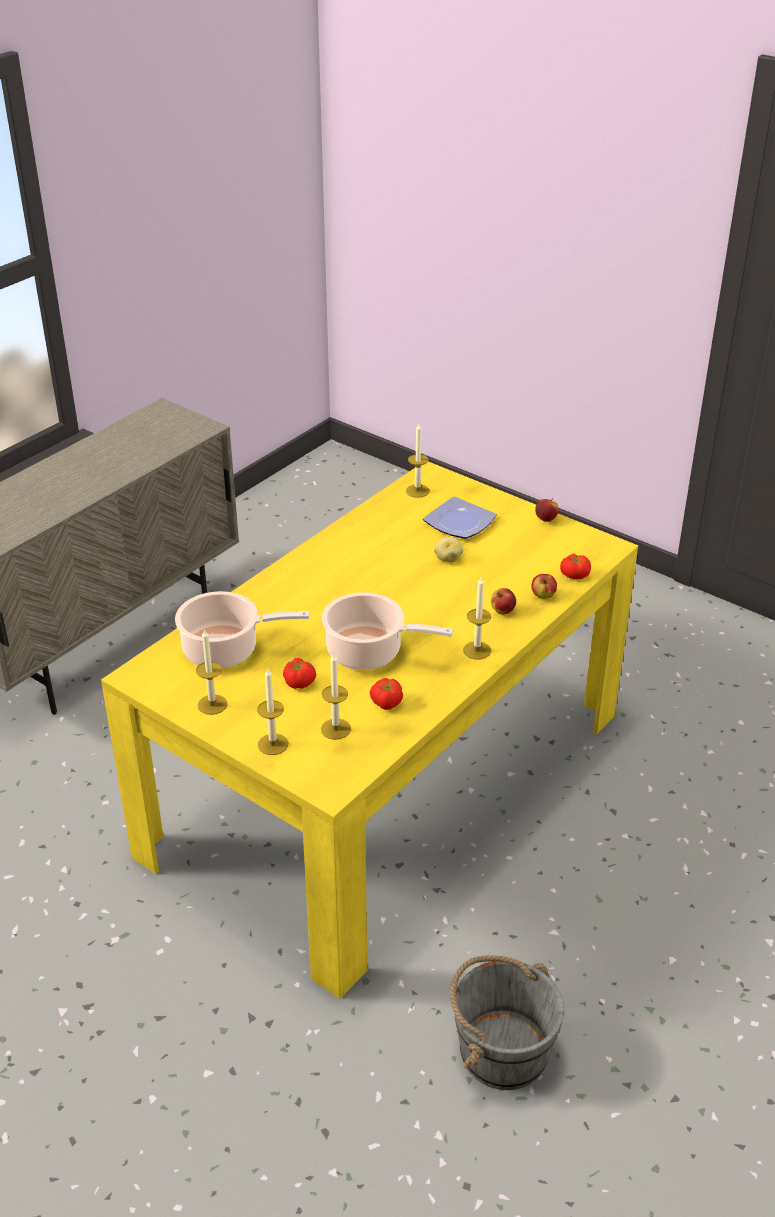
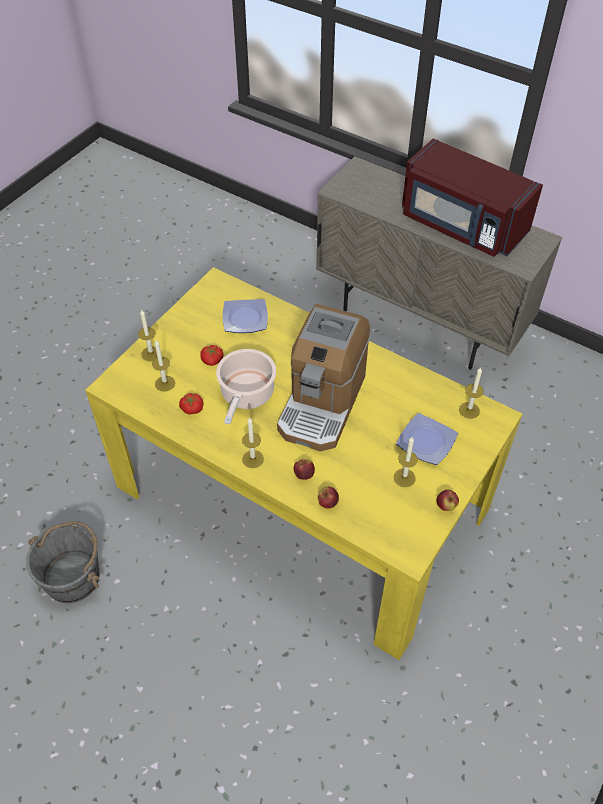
camera: 85 degrees right, 15 degrees up
(110, 459) = (461, 225): none -> red microwave
(212, 704) = (189, 320): candle -> candle (404, 477)
(226, 650) = (244, 319): cooking pot -> plate
(393, 591) = (322, 403): none -> coffee machine
(448, 559) = (371, 436): potato -> none
(574, 574) = (363, 527): tomato -> none

